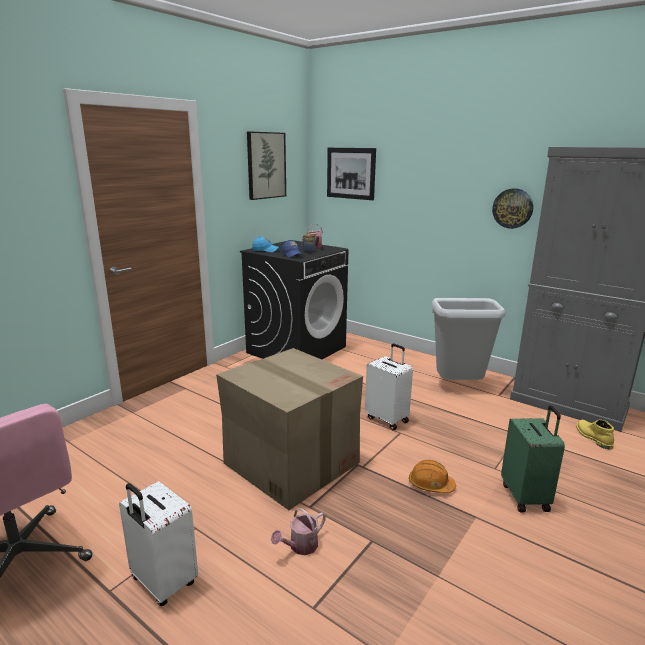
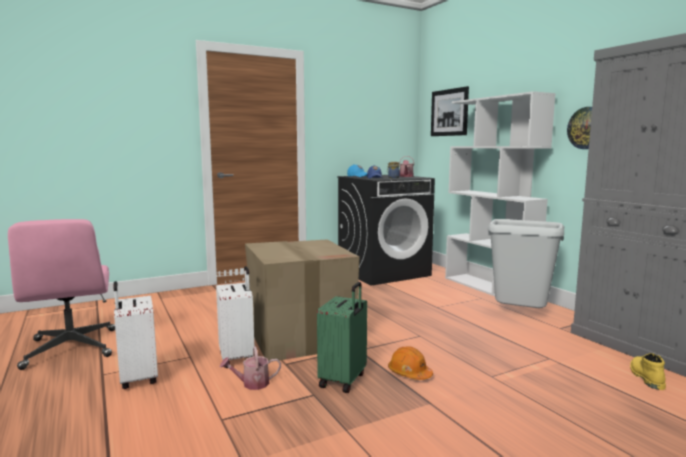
camera: 25 degrees right, 10 degrees down
(266, 165) = (370, 106): picture -> none
(387, 419) = (417, 325): white suitcase -> white suitcase (238, 357)
(408, 355) = (489, 288): none -> white bookcase
(526, 497) = (503, 402): green suitcase -> green suitcase (344, 380)

